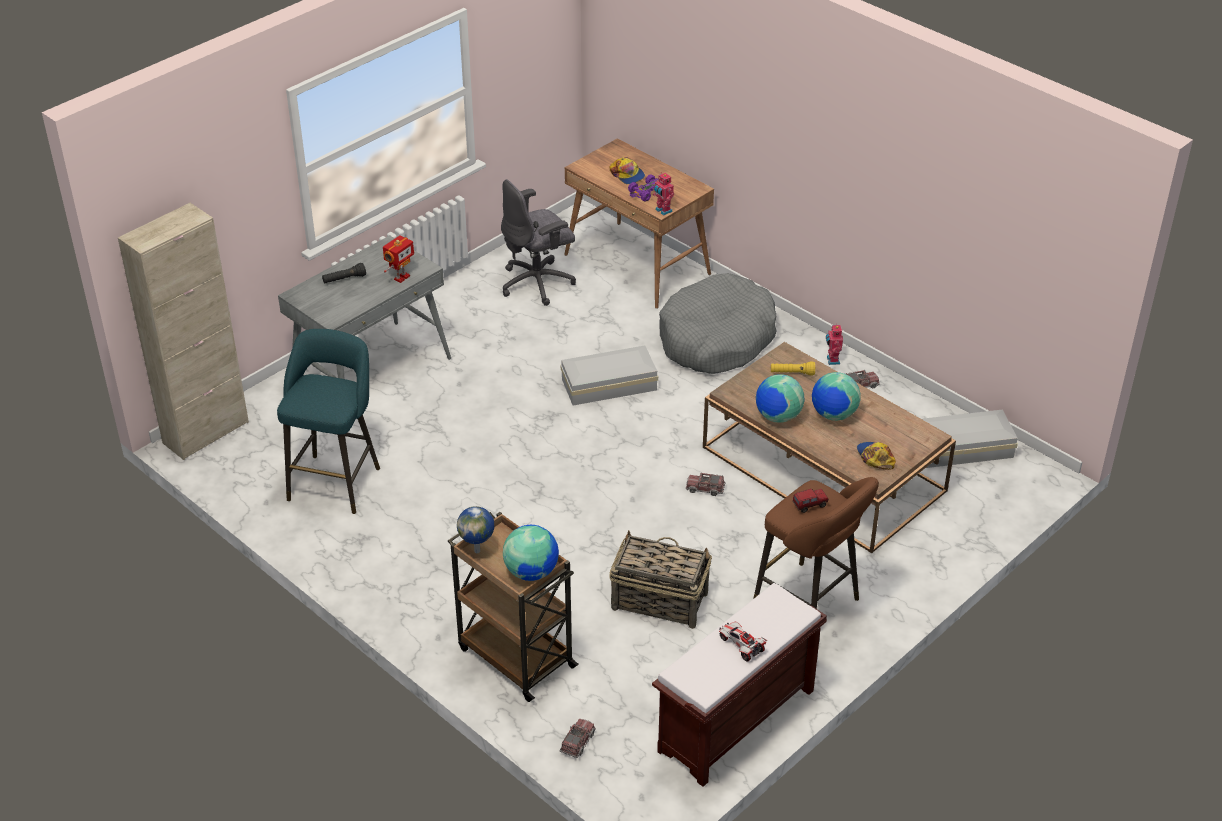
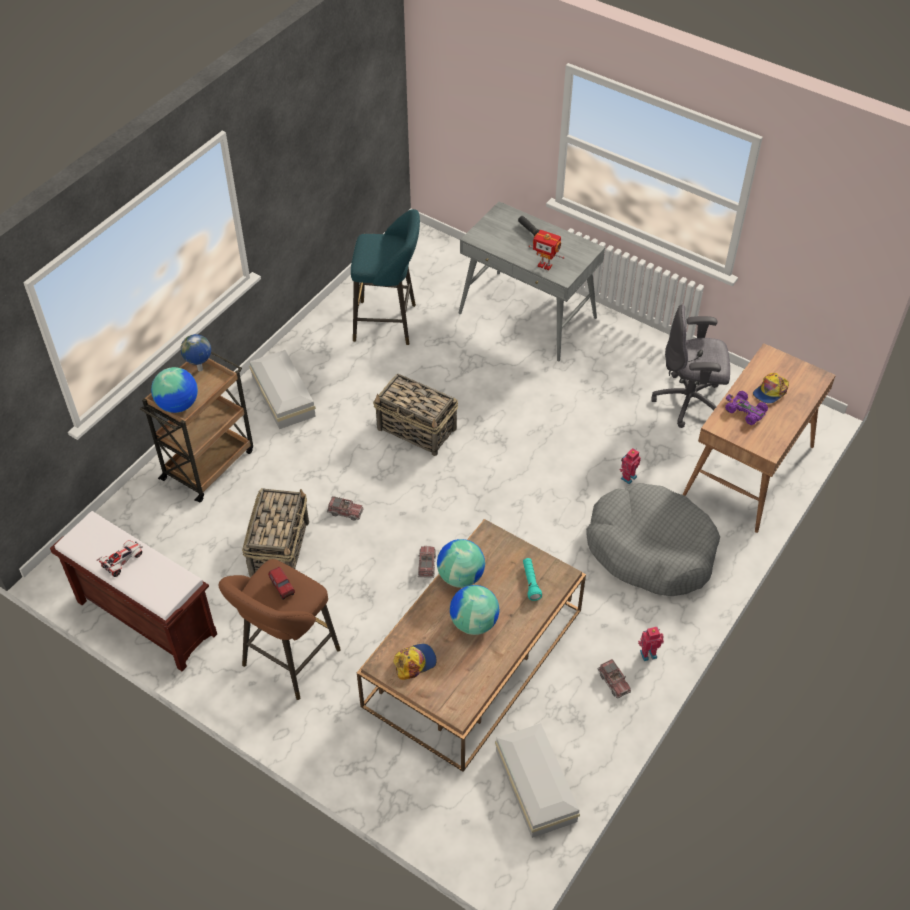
camera: 80 degrees right, 10 degrees up
(206, 433) = (428, 241): beige cabinet -> none
(515, 475) = (417, 429): none -> basket
(538, 283) = (689, 401): grey office chair -> grey office chair turned 45 degrees counterclockwise
(577, 742) = (122, 516): toy truck -> toy truck (345, 512)
(607, 384) = (555, 473): white storage box -> white storage box (284, 395)
(663, 211) = (716, 427): toy robot -> toy robot (627, 477)
(792, 373) = (530, 582): yellow flashlight -> turquoise flashlight

